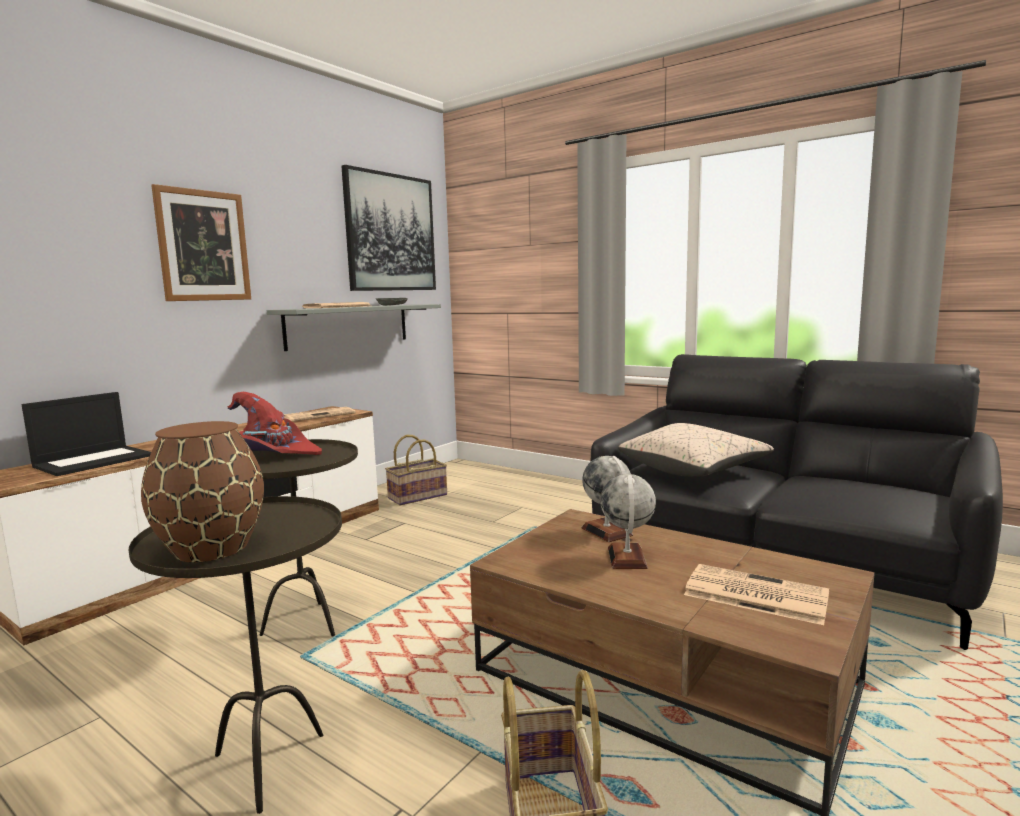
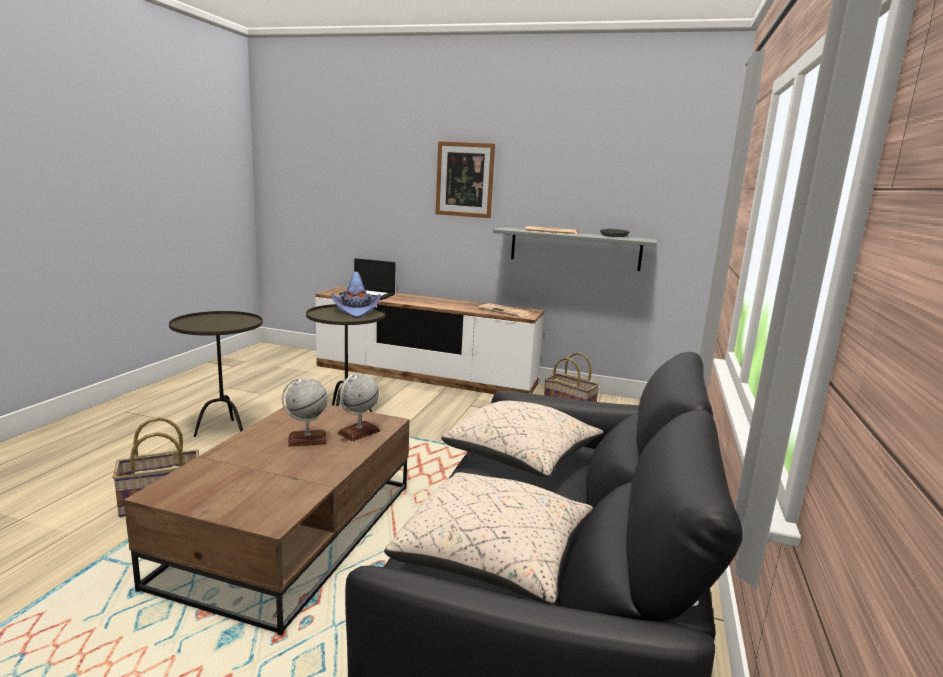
camera: 70 degrees right, 5 degrees up
(212, 548) = (200, 322): brown vase -> none
(271, 454) = (356, 310): red hat -> purple hat
(390, 233) = (641, 168): picture -> none
(753, 594) = (240, 480): newspaper -> none
(868, 491) = (493, 557): none -> beige pillow

